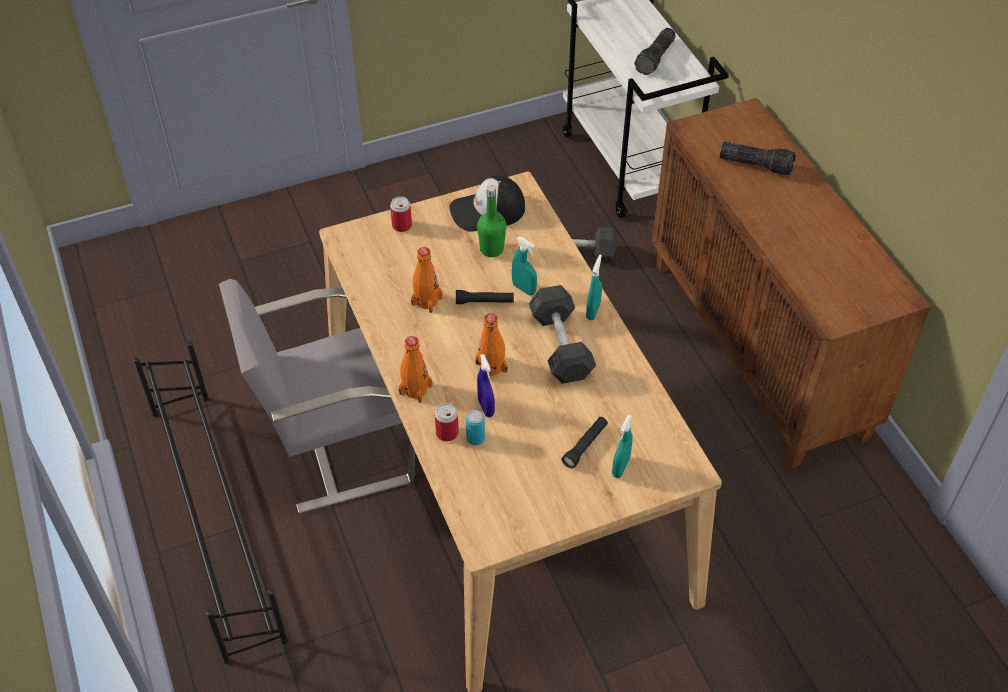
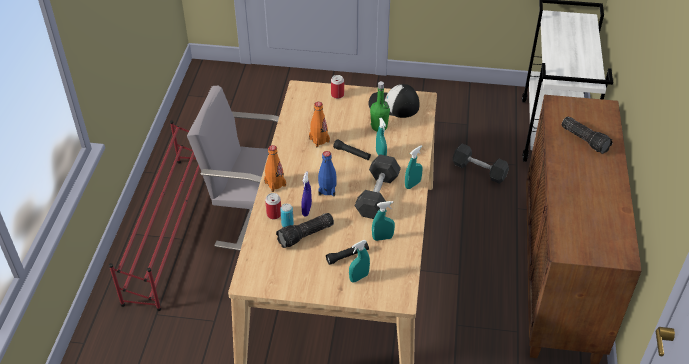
camera: 30 degrees right, 5 degrees down
(216, 518) = (170, 229): black shoe rack -> red shoe rack
(491, 367) = (327, 190): orange bottle -> blue bottle
(610, 400) = (382, 238): none -> turquoise spray bottle
(656, 58) = (575, 59): flashlight -> flashlight (306, 236)

